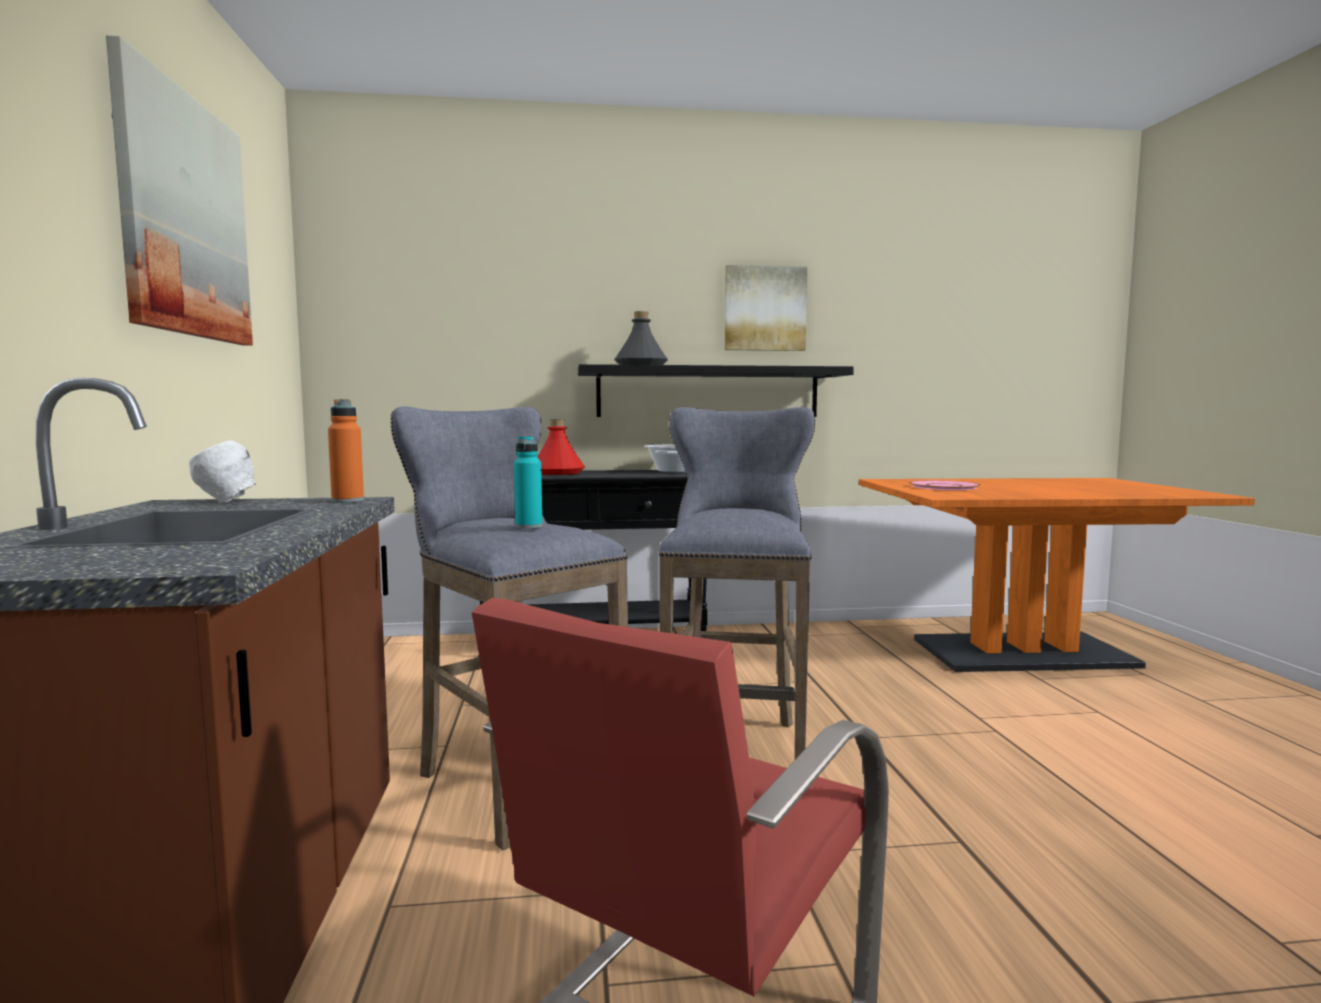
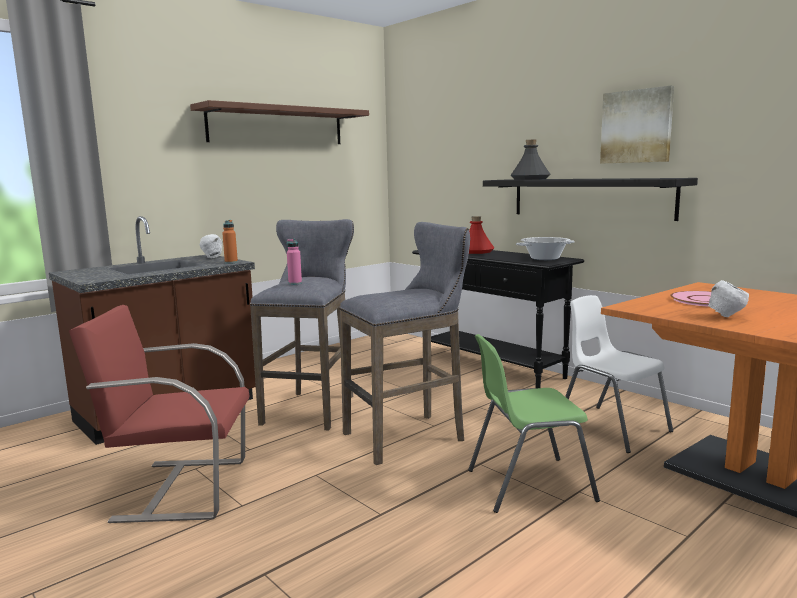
camera: 55 degrees right, 5 degrees up
(184, 216) = (277, 126): picture -> brown shelf
(528, 526) = (295, 283): turquoise bottle -> pink bottle
(844, 657) = (611, 427): none -> white chair
(944, 733) = (527, 484): none -> green chair
(1018, 492) = (726, 316): none -> white bowl

